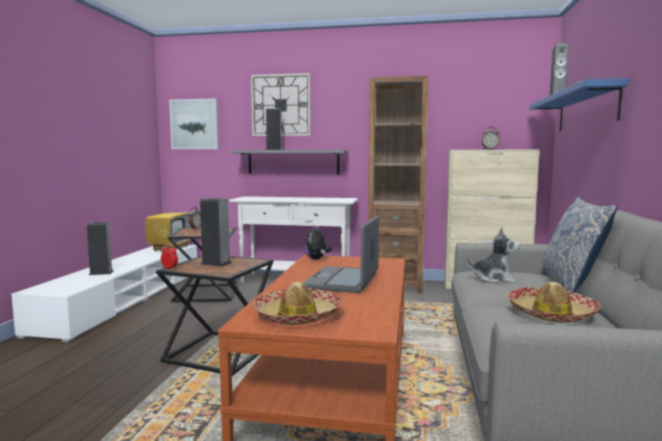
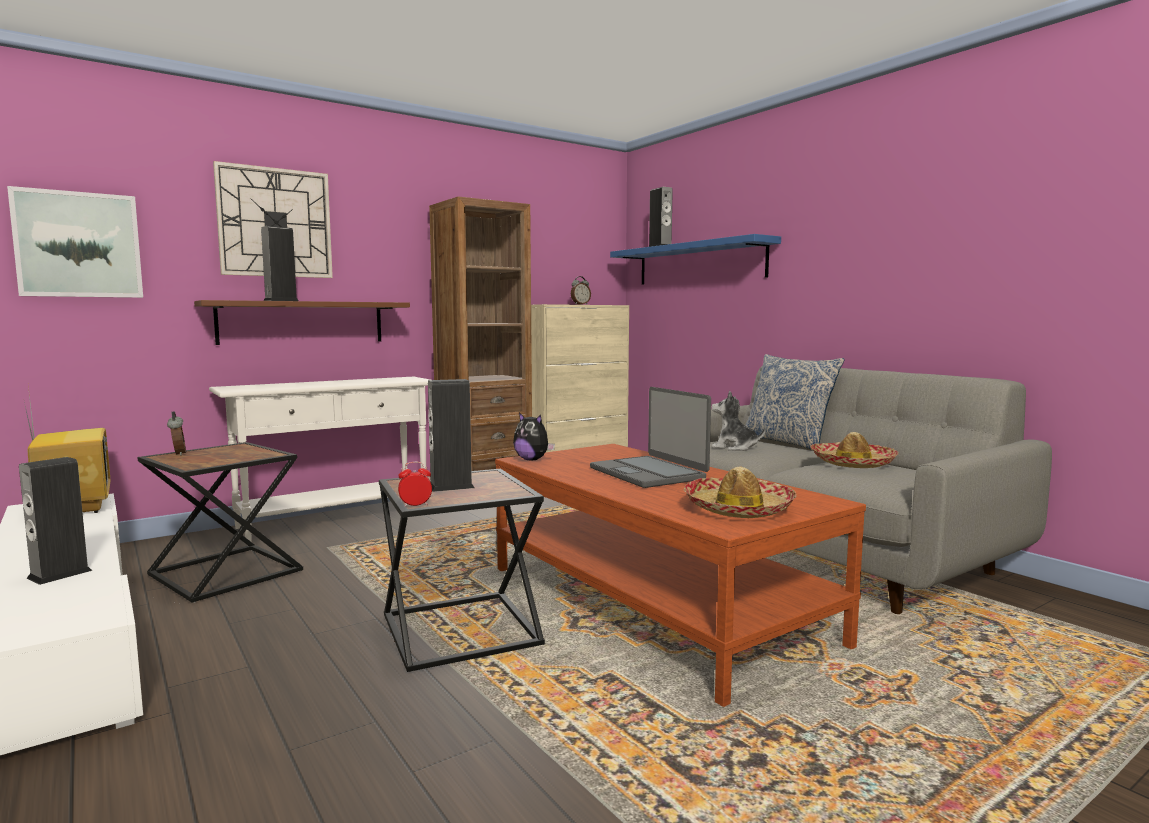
camera: 45 degrees left, 0 degrees up
(293, 162) = (302, 322): grey shelf -> brown shelf
(494, 279) = (734, 447): plush toy -> plush toy turned 120 degrees counterclockwise

